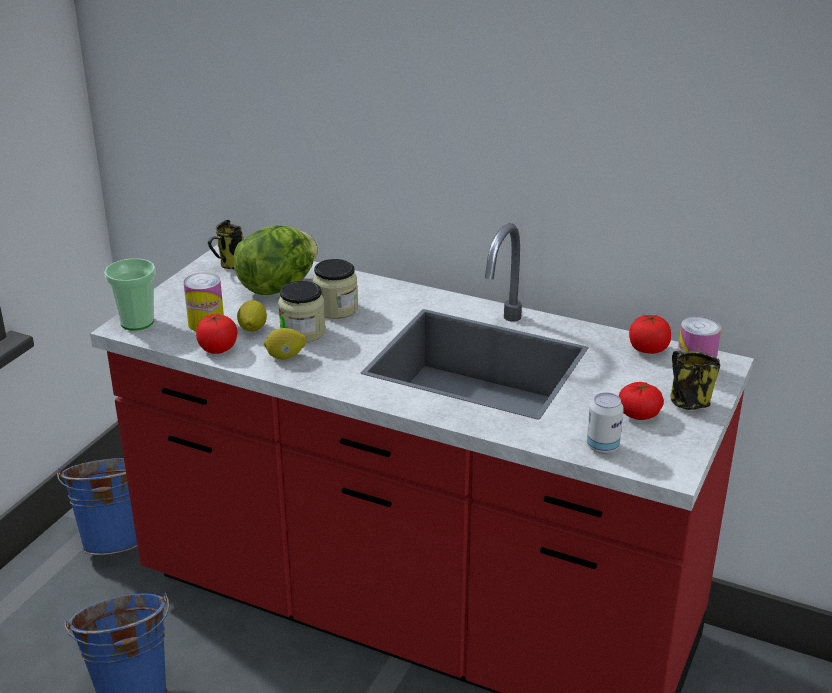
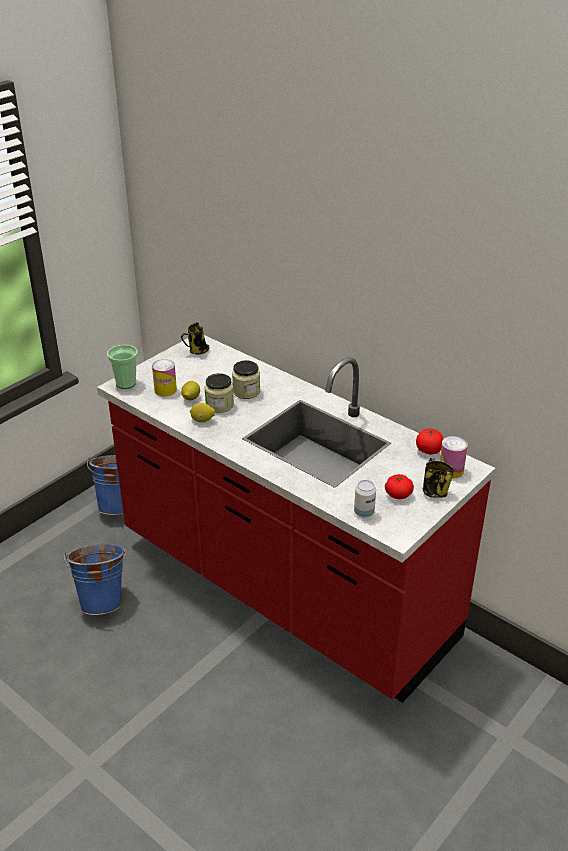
camera: 15 degrees right, 5 degrees up
(218, 349) = (165, 409): tomato -> none
(278, 287) = (218, 371): lettuce -> none

